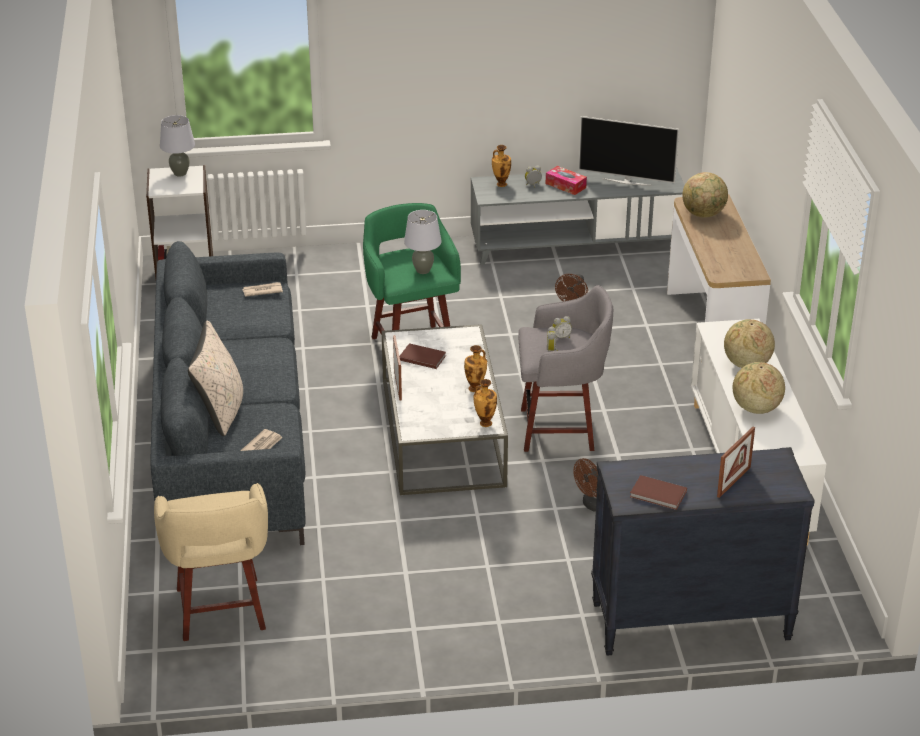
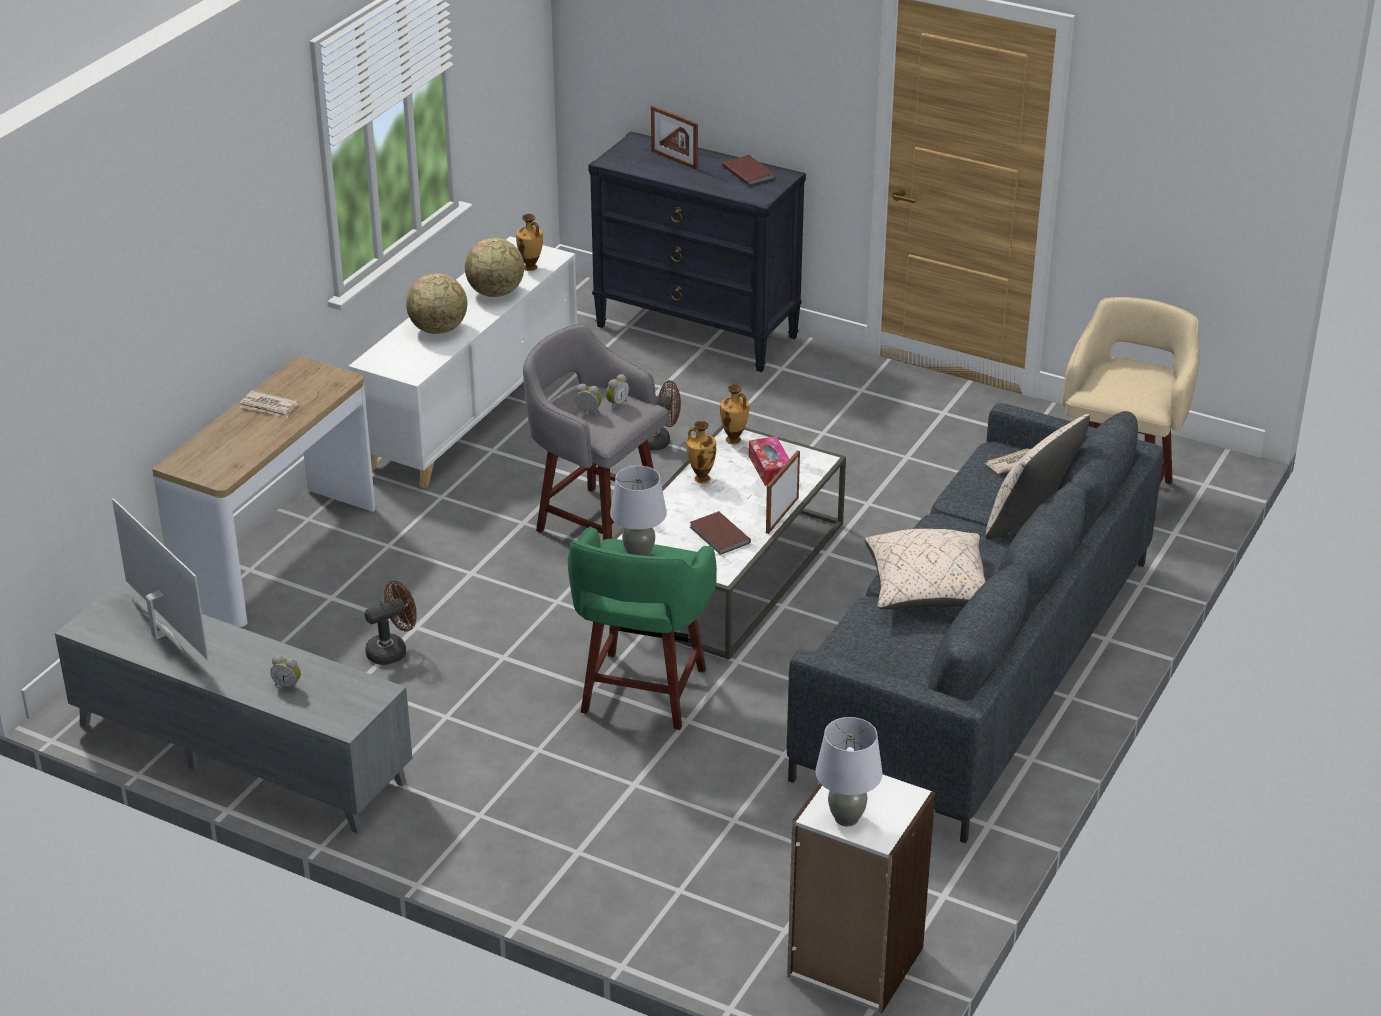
camera: 145 degrees left, 0 degrees up
(251, 343) = (928, 590): none -> beige pillow
(262, 291) = (851, 657): newspaper -> newspaper (269, 407)
(501, 184) = (327, 708): vase -> vase (530, 268)
(565, 185) = (247, 664): tissue box -> tissue box (770, 468)
(703, 214) = (230, 454): globe -> none
(733, 482) = (674, 160): picture frame -> picture frame turned 120 degrees counterclockwise

